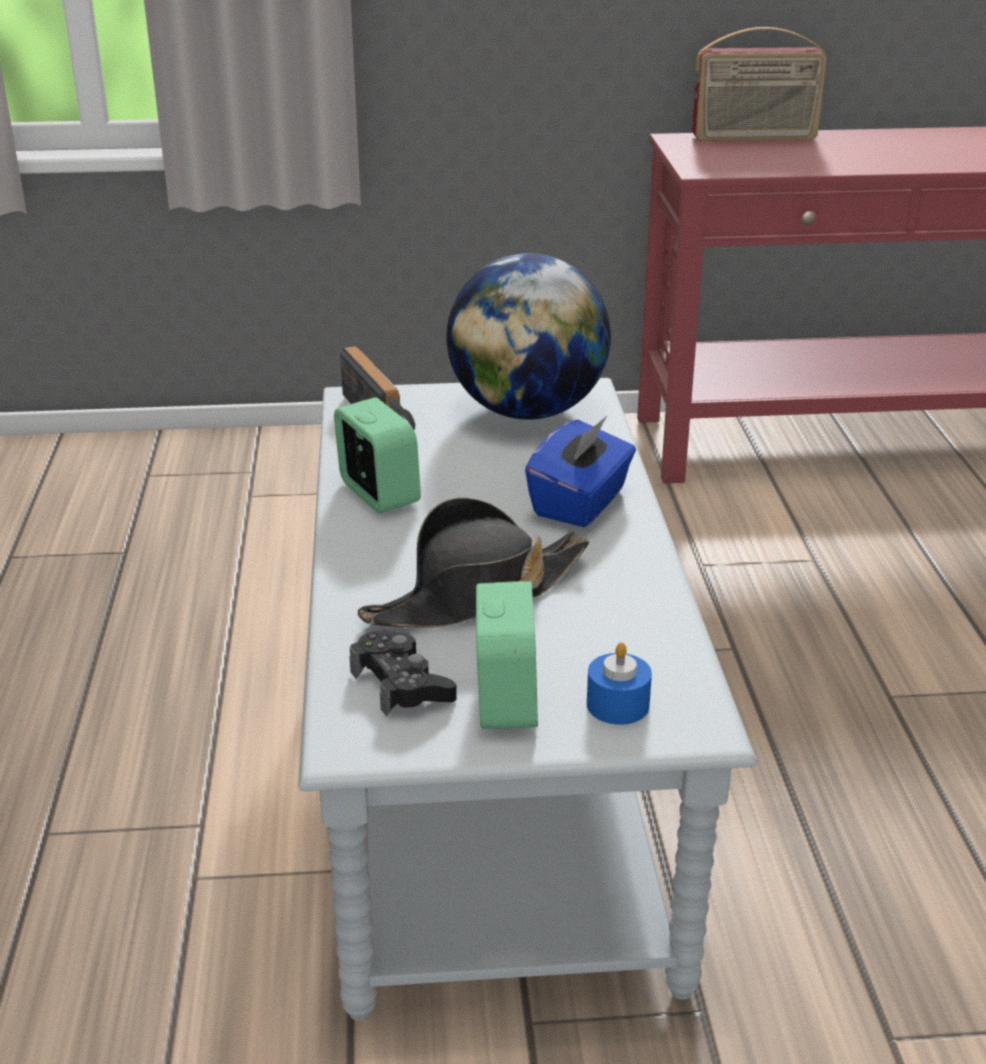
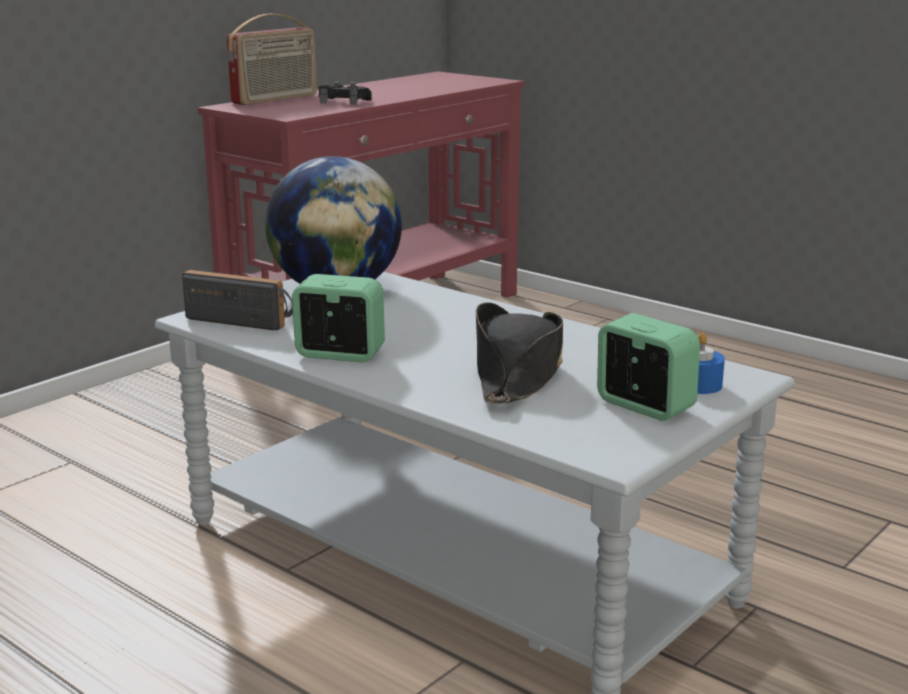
camera: 45 degrees left, 10 degrees down
(402, 684) = (577, 424): black game controller -> black game controller (344, 102)
(581, 503) = (474, 317): blue tissue box -> none

